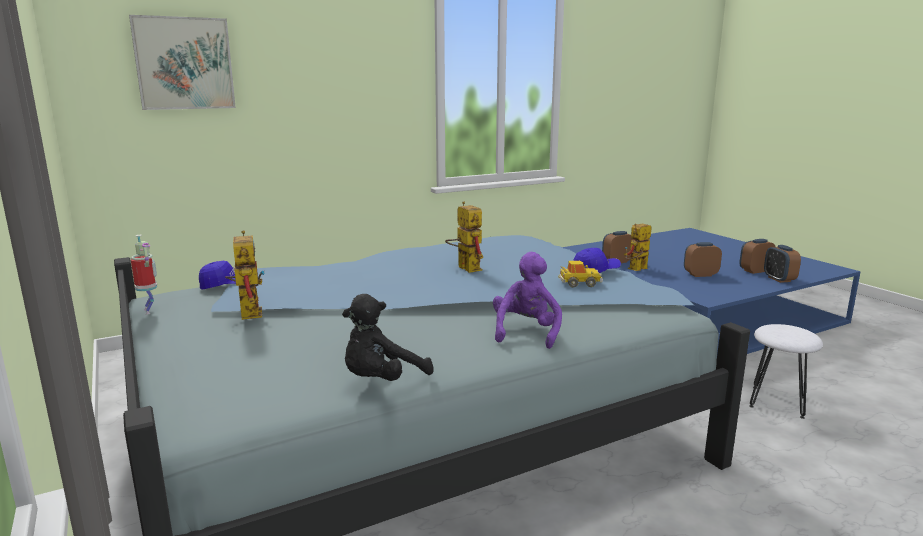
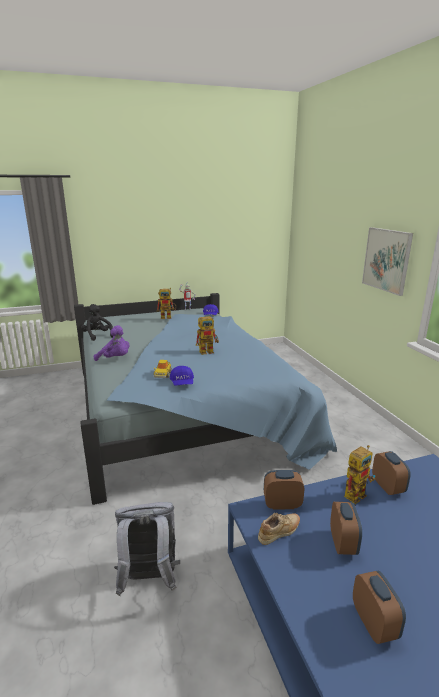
camera: 100 degrees right, 5 degrees up
(184, 63) = (320, 219): picture -> picture (386, 260)
(636, 269) = (356, 492): toy robot -> toy robot turned 75 degrees clockwise
(717, 290) = (279, 533): none -> beige shoe
(778, 402) = (149, 579): white stool -> grey backpack
(779, 279) = (329, 634): alarm clock -> alarm clock (282, 504)

